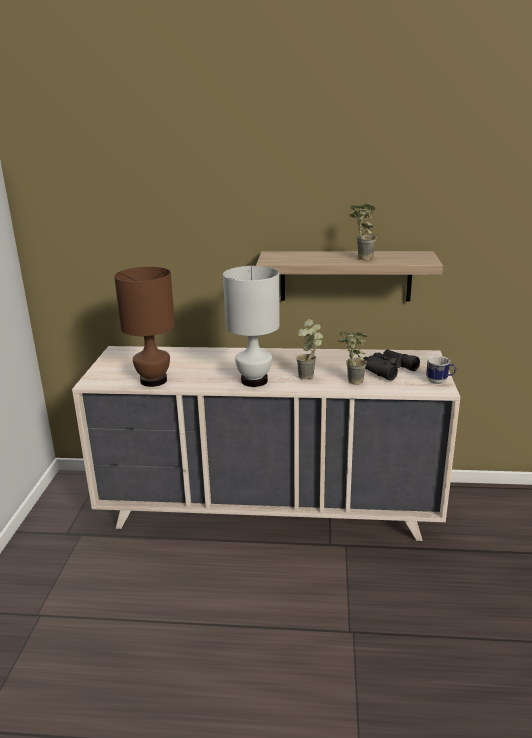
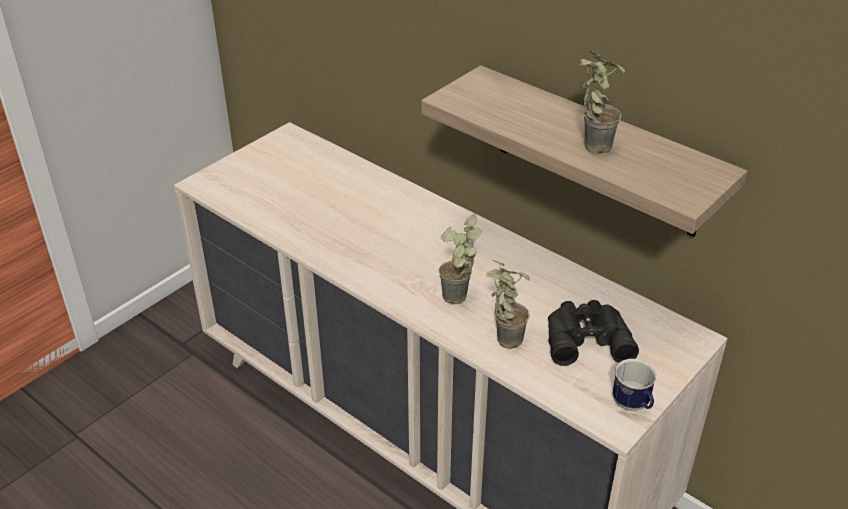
camera: 35 degrees right, 15 degrees up
(154, 381) = (268, 213): brown table lamp -> none
(254, 381) = (380, 272): white table lamp -> none

